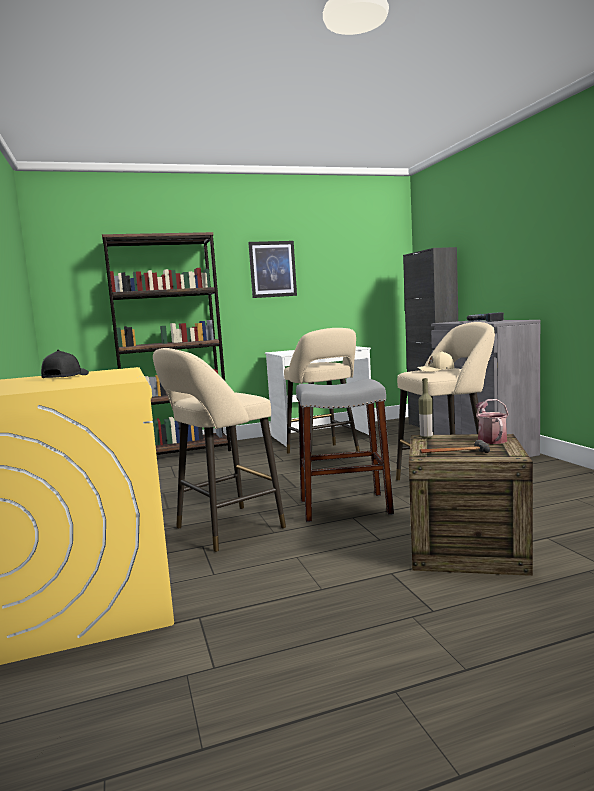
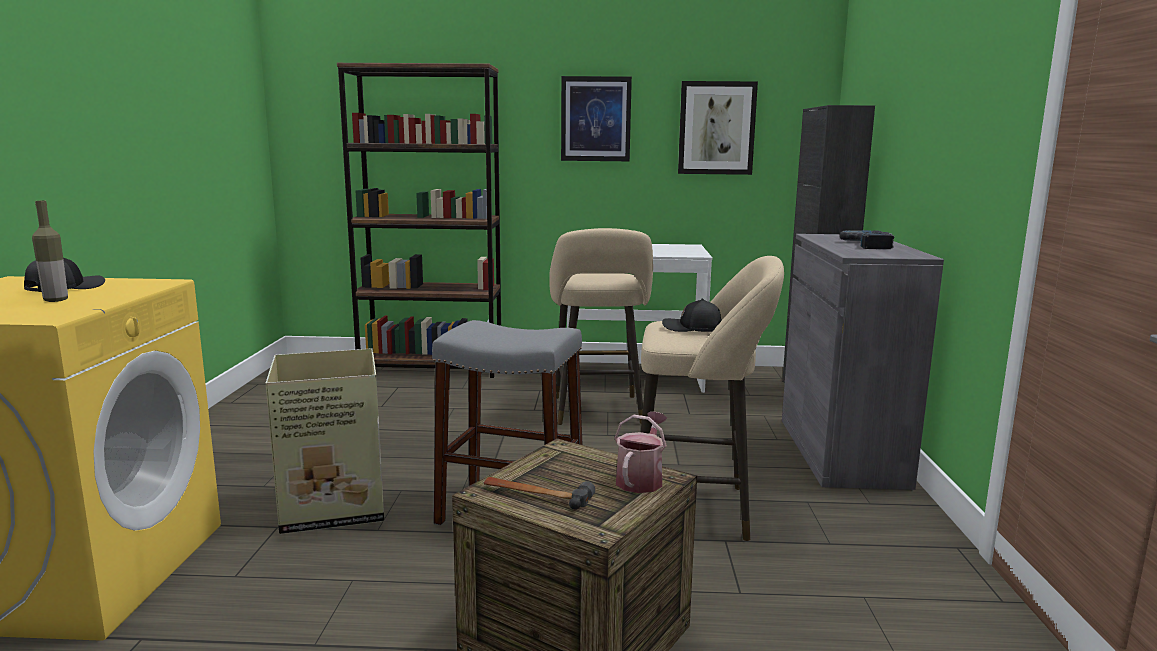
camera: 20 degrees right, 5 degrees up
(224, 529) = (330, 507): beige stool -> cardboard box
(346, 271) = (716, 128): none -> picture
(426, 437) = (565, 449): bottle -> bottle (56, 300)
(436, 370) = (692, 328): beige cap -> black cap

